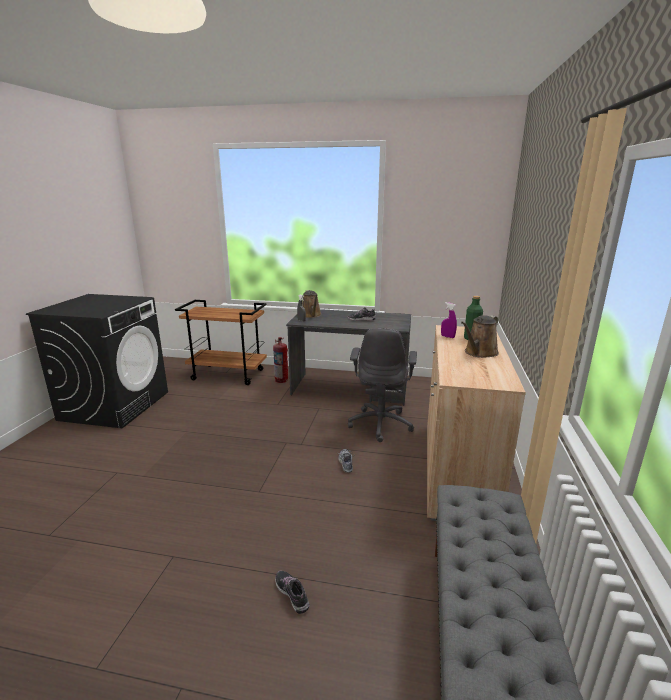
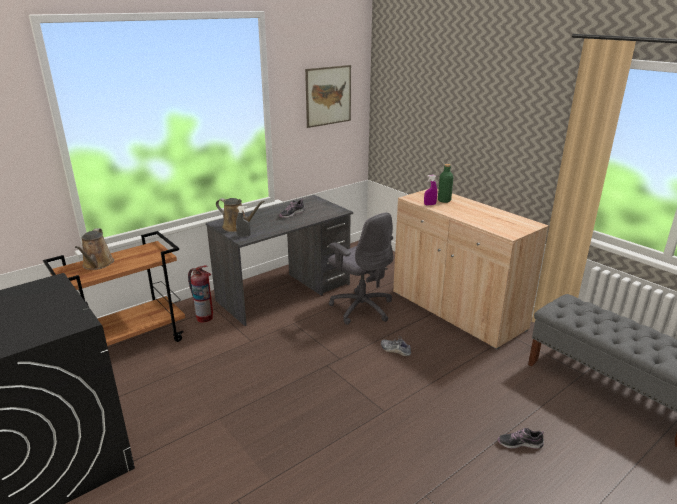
camera: 50 degrees left, 5 degrees up
(451, 224) = (328, 96): none -> picture
(479, 353) = (474, 209): brown watering can -> brown watering can (97, 264)

